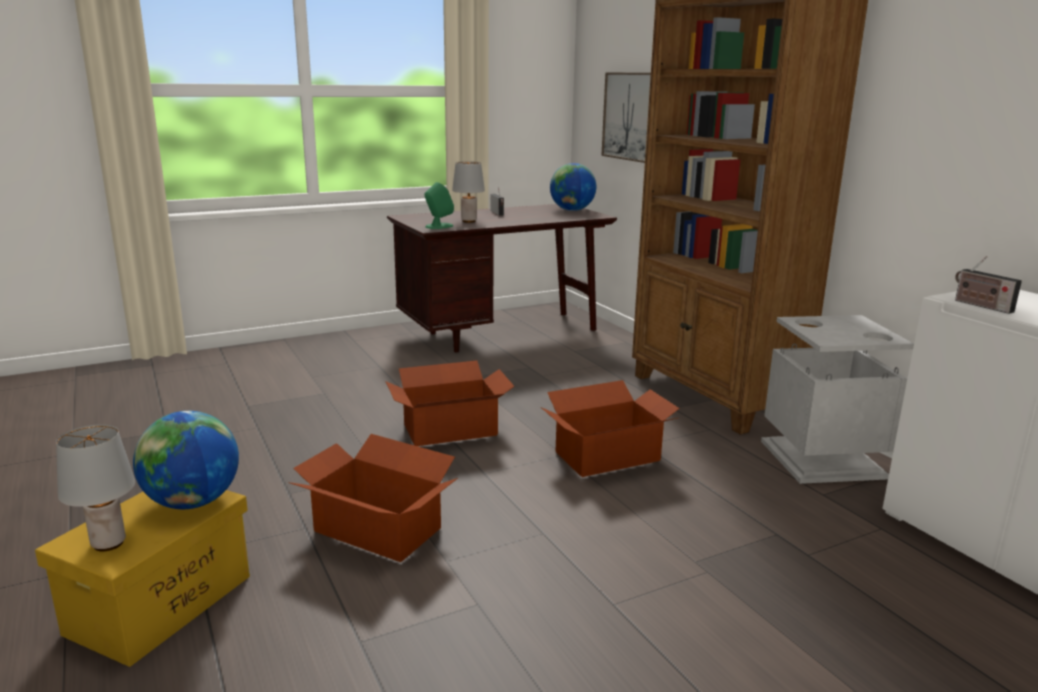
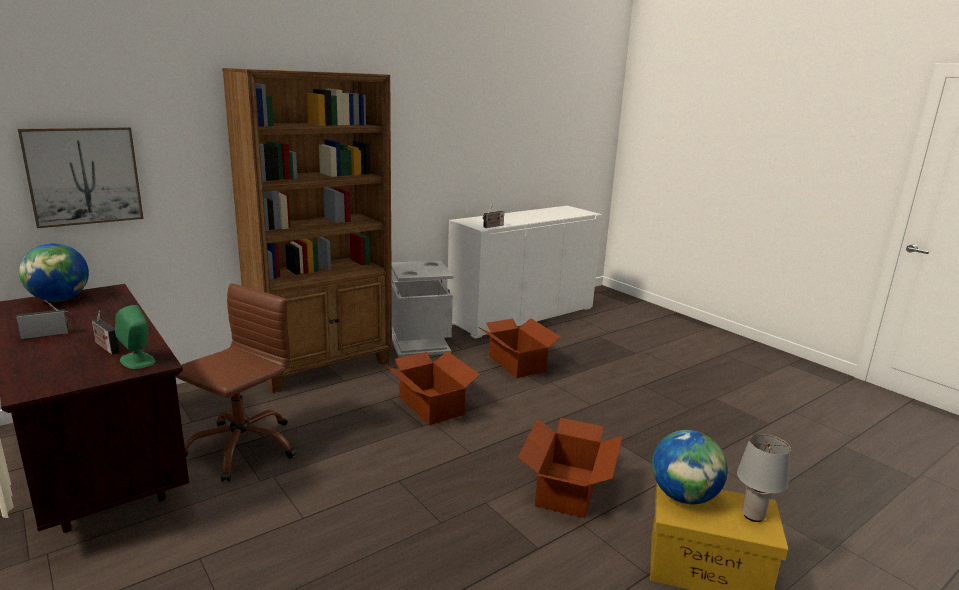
camera: 100 degrees left, 0 degrees up
(449, 429) = (394, 477): cardboard box -> cardboard box (516, 364)
(468, 221) = (106, 347): grey table lamp -> radio
(525, 369) = (241, 447): none -> brown office chair

